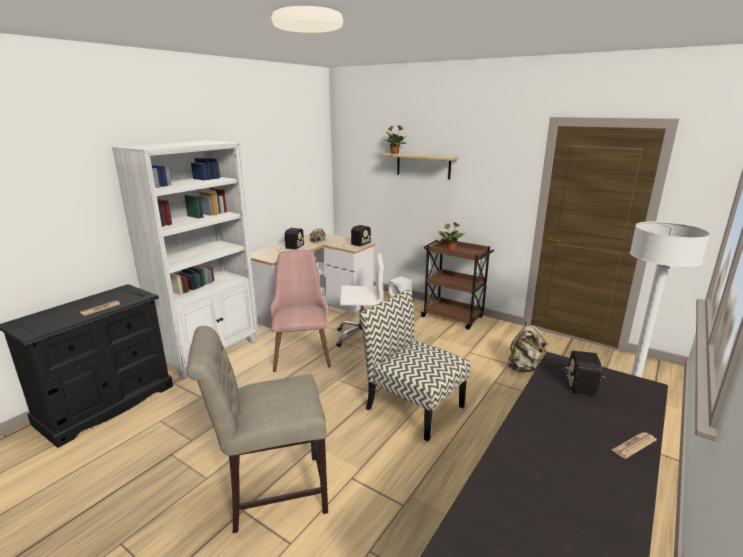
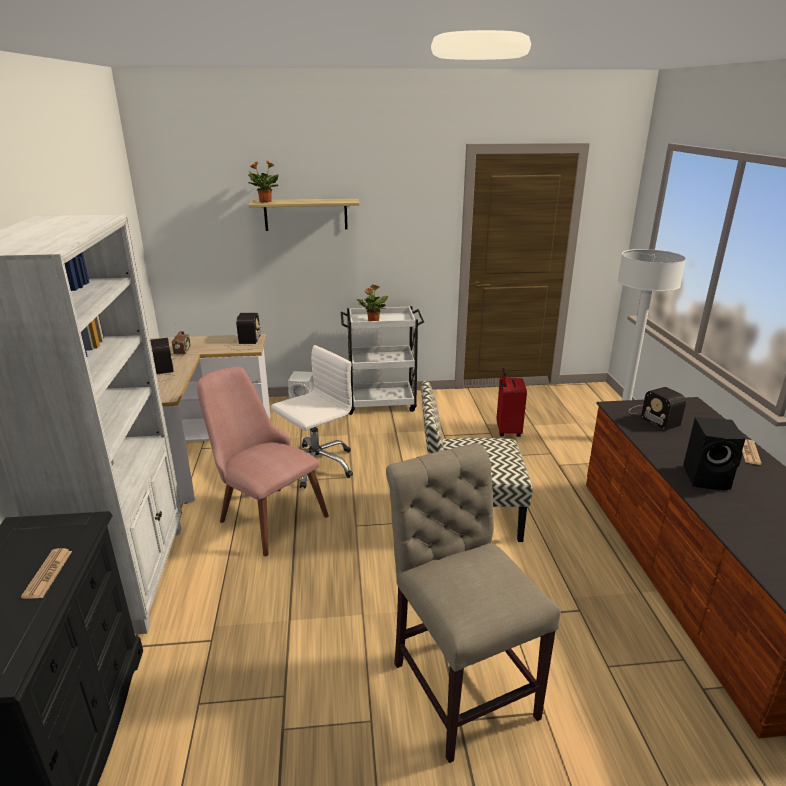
camera: 40 degrees left, 5 degrees up
(271, 492) = (460, 682): beige chair -> beige chair turned 120 degrees clockwise
(453, 317) = (382, 403): brown cart -> white cart
(524, 367) = (507, 431): beige backpack -> red suitcase
(543, 441) = (708, 478): none -> black speaker

